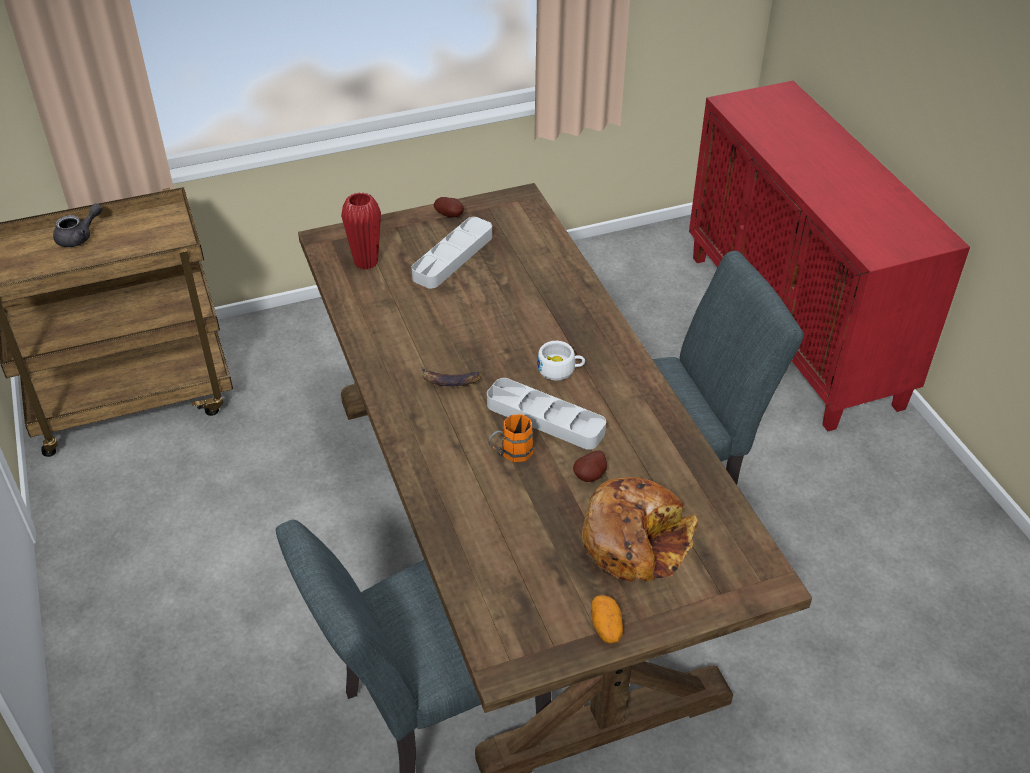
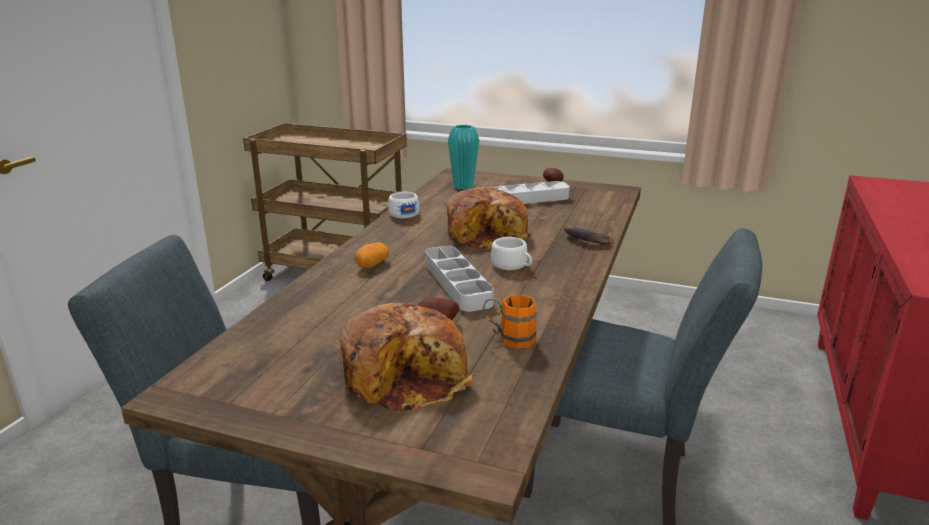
camera: 40 degrees right, 20 degrees down
(79, 237) = (331, 142): grey teapot -> none
(365, 341) = (402, 213): none -> white cup
(366, 262) = (463, 187): red vase -> turquoise vase
(450, 381) = (423, 244): banana -> banana (584, 239)
(487, 333) = (488, 234): none -> bread
(510, 453) = (399, 289): orange mug -> orange mug (509, 338)
(606, 627) = (286, 414): potato -> potato (372, 264)

